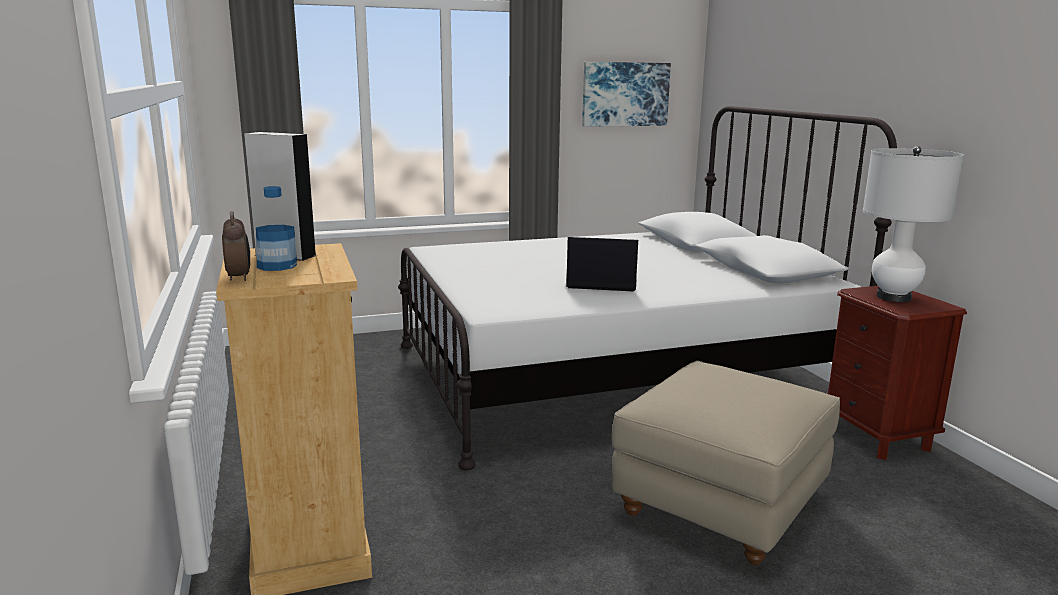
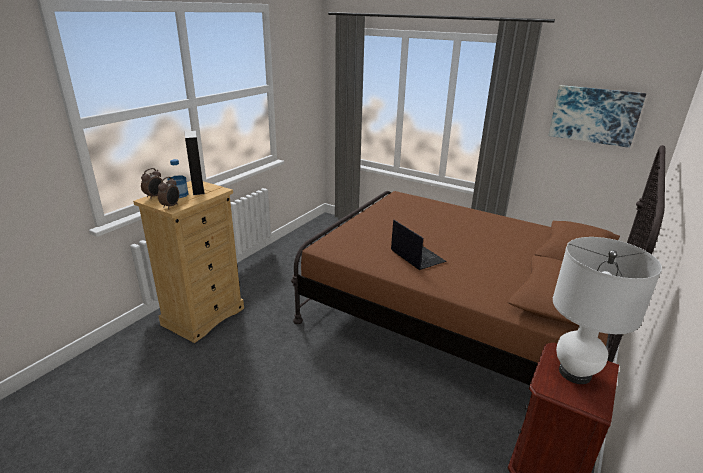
camera: 50 degrees right, 10 degrees up
(319, 276) = (171, 206): none -> alarm clock
(611, 374) = (457, 316): white bed -> brown bed
(720, 506) = (353, 424): beige ottoman -> none

